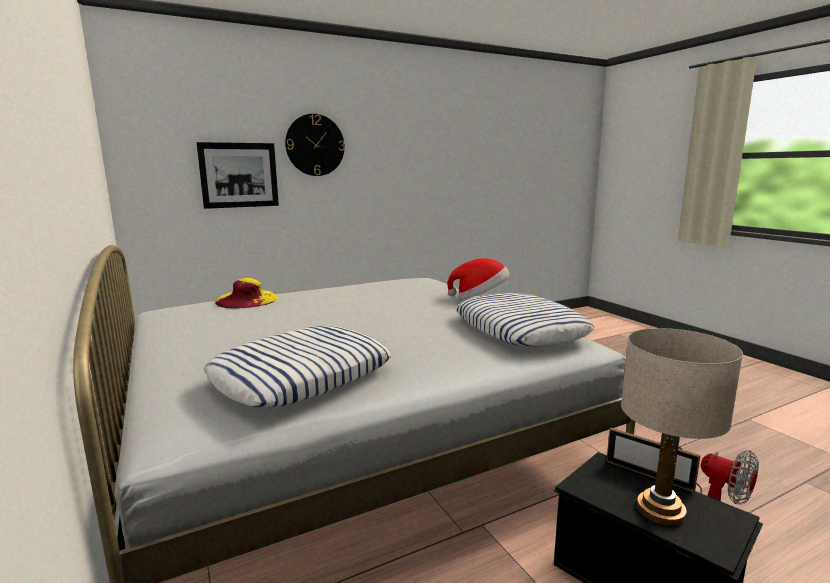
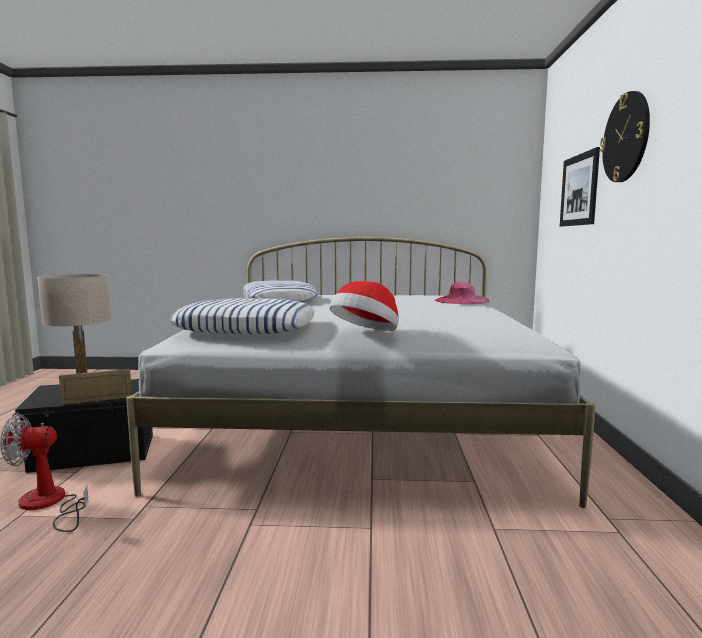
camera: 120 degrees right, 5 degrees down
(247, 299) = (461, 300): yellow hat -> pink hat

